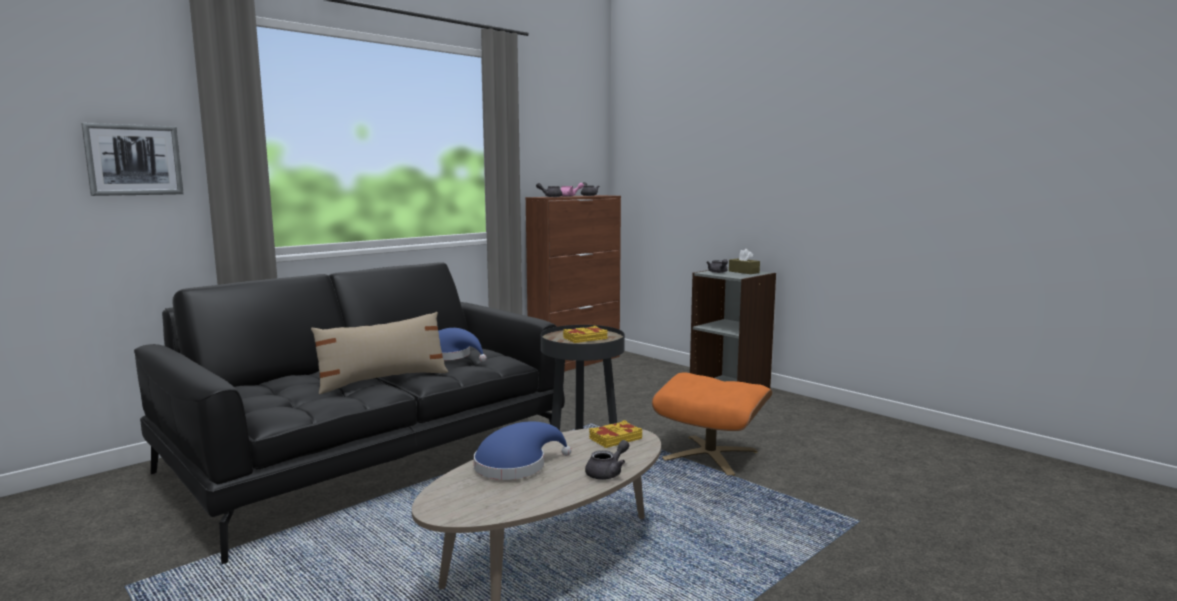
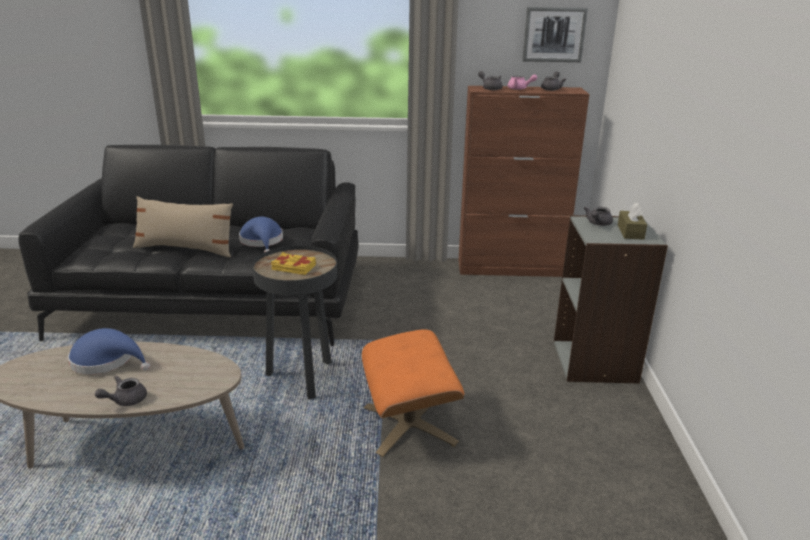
camera: 45 degrees right, 15 degrees up
(134, 160) = (109, 42): picture -> picture (554, 34)
(607, 473) = (125, 400): grey teapot -> grey teapot turned 135 degrees clockwise
(615, 438) = (203, 372): yellow book -> none

